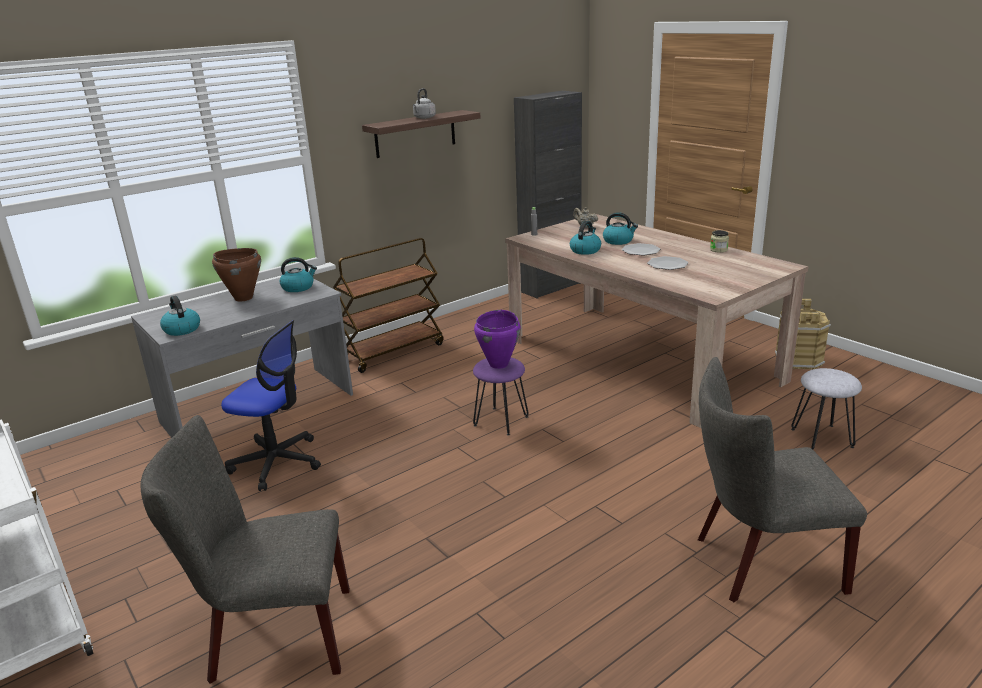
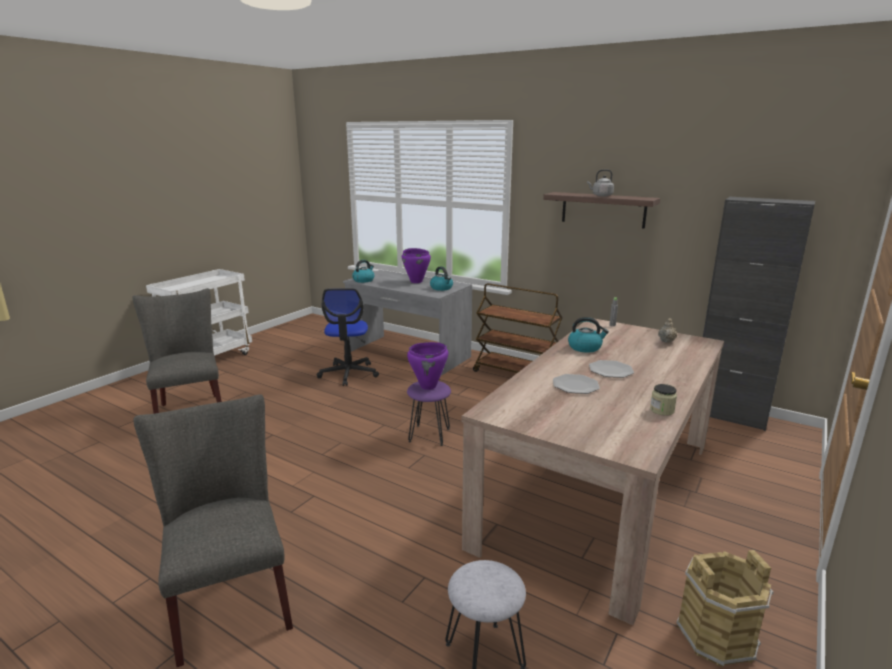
camera: 70 degrees right, 5 degrees down
(243, 298) = (416, 281): brown cooking pot -> purple cooking pot
(618, 241) = (633, 358): kettle -> none

